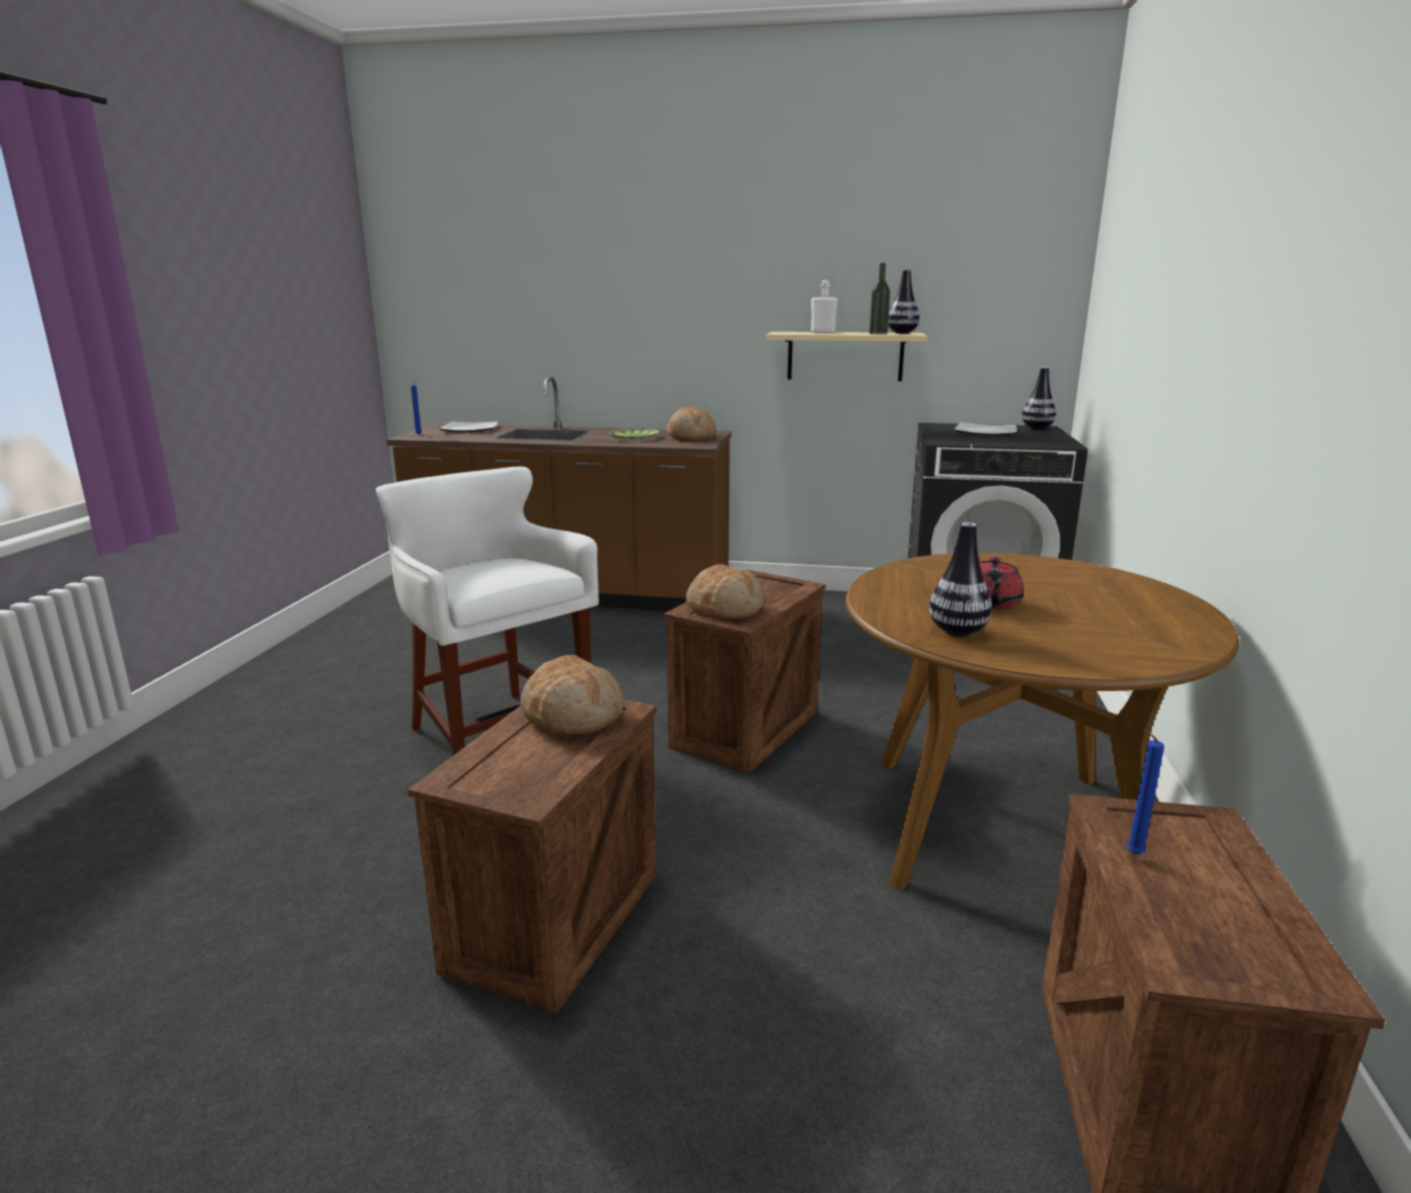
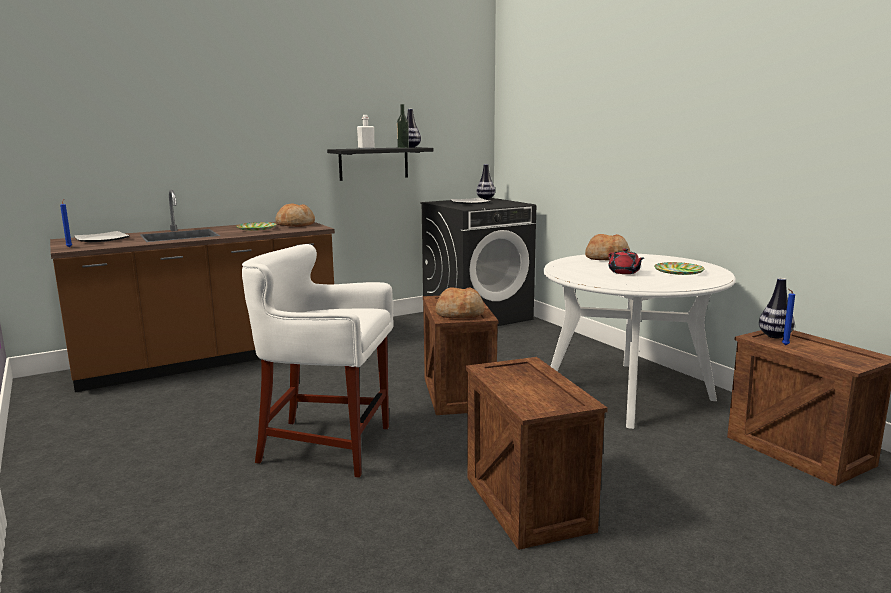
camera: 40 degrees left, 5 degrees down
(572, 715) = (513, 371): bread -> bread (607, 258)
(845, 356) = (374, 163): beige shelf -> black shelf
(958, 632) = (643, 283): vase -> vase (775, 336)
(1001, 827) = (628, 392): brown dining table -> white dining table
(1101, 628) = (679, 272): none -> plate

